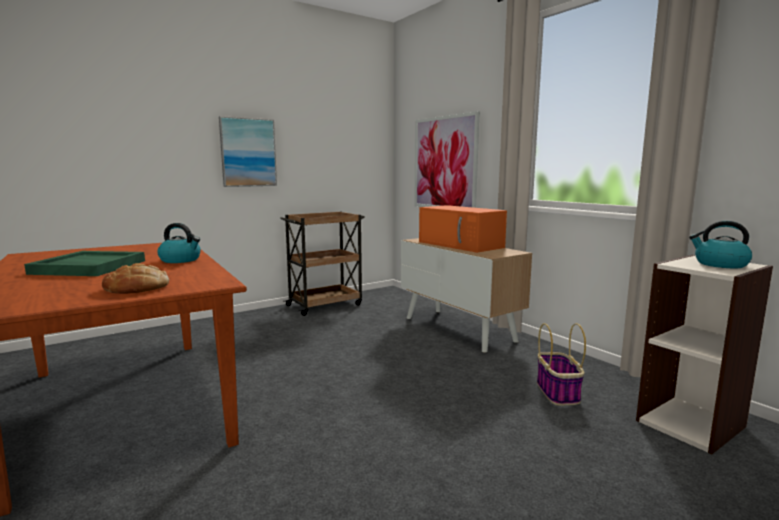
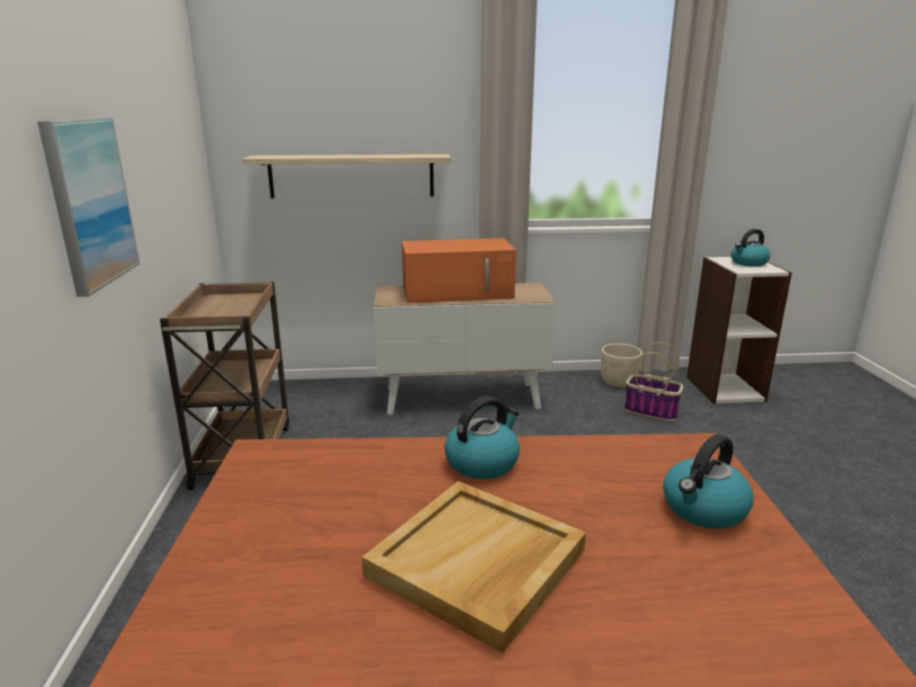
camera: 60 degrees left, 10 degrees up
(88, 267) = (477, 564): green tray -> beige tray
(137, 287) = (703, 509): bread -> kettle
(444, 163) = (351, 176): picture -> shelf
(590, 370) = (619, 382): none -> beige planter

